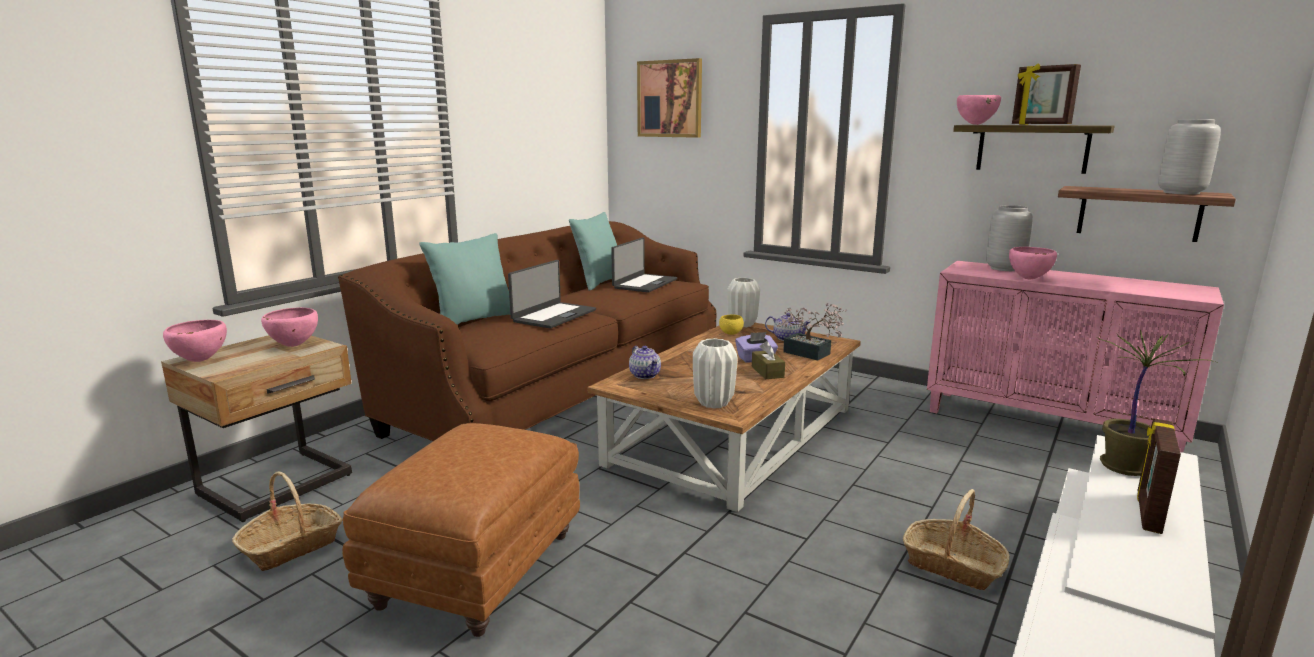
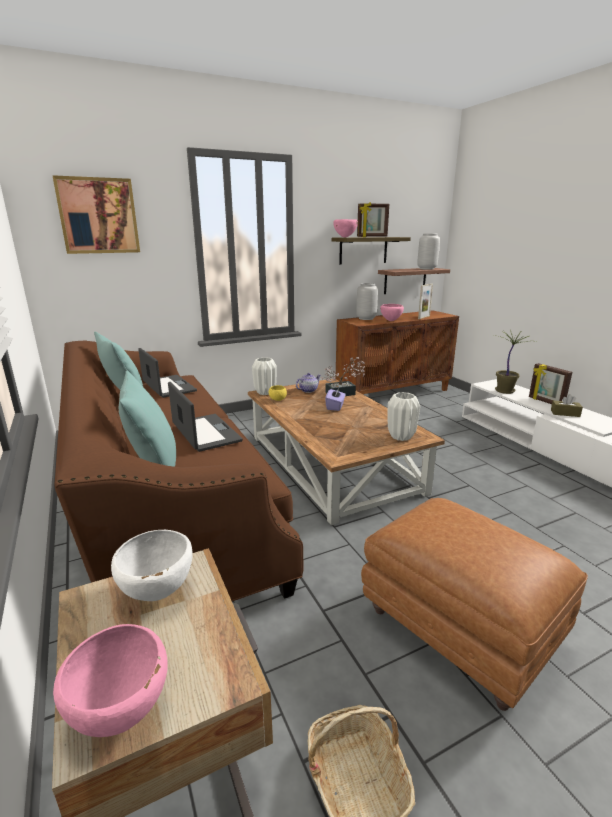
camera: 60 degrees left, 5 degrees up
(293, 346) = (158, 593): pink bowl -> white bowl
(645, 375) = (330, 443): teapot -> none
(767, 372) = (361, 410): brown tissue box -> brown tissue box (565, 413)
(952, 565) = (507, 460): basket -> none
(1050, 425) = (393, 393): pink cabinet -> brown cabinet
(1122, 289) = (424, 317): none -> picture frame

